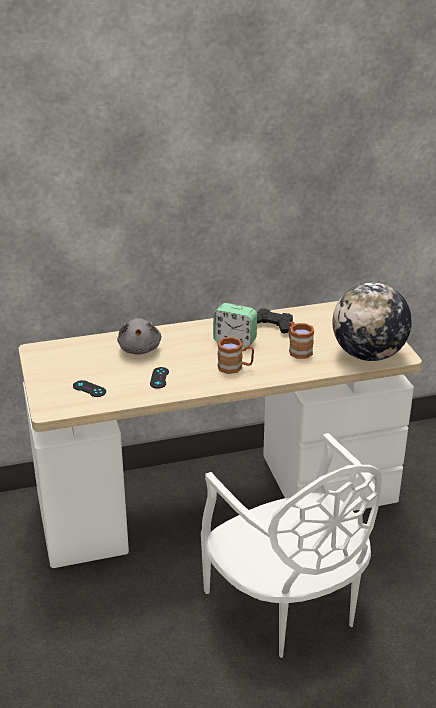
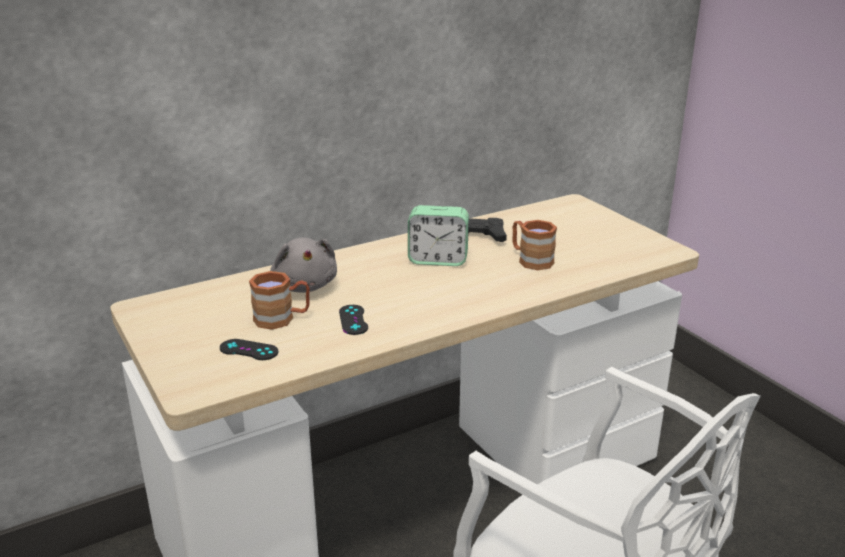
camera: 15 degrees left, 5 degrees down
(235, 367) = (458, 292): brown mug -> brown mug (282, 319)
(368, 355) = (627, 254): globe -> none

